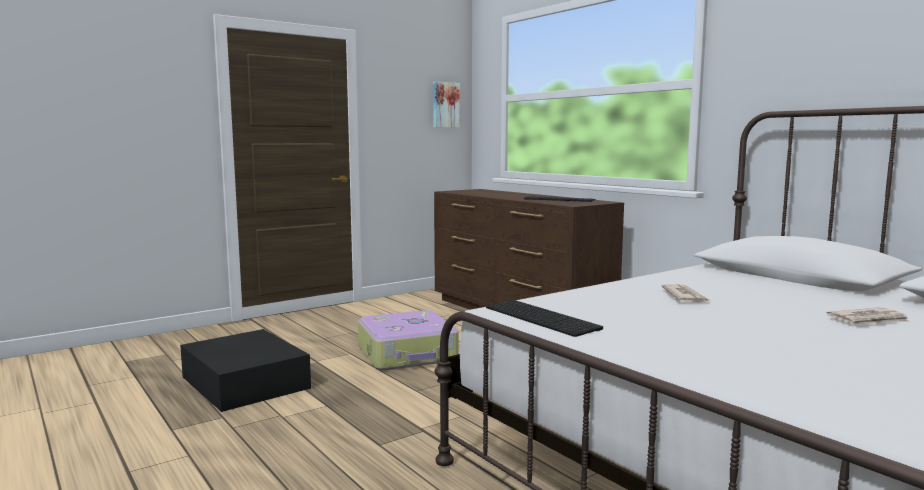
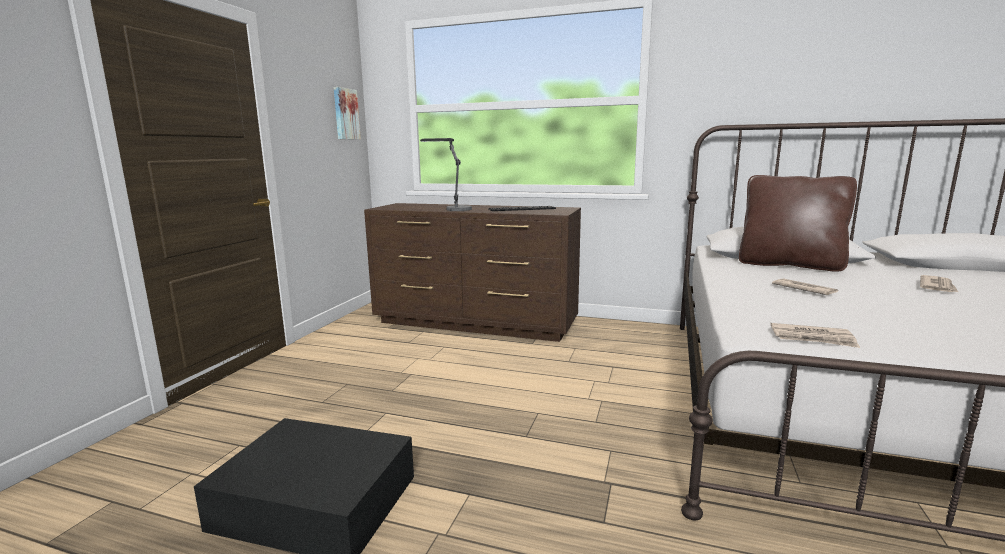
camera: 35 degrees left, 5 degrees up
(408, 354) = (448, 394): suitcase -> none
(500, 195) = (452, 209): none -> table lamp
(543, 317) = (813, 338): keyboard -> newspaper
(766, 281) = (789, 265): none -> brown pillow

